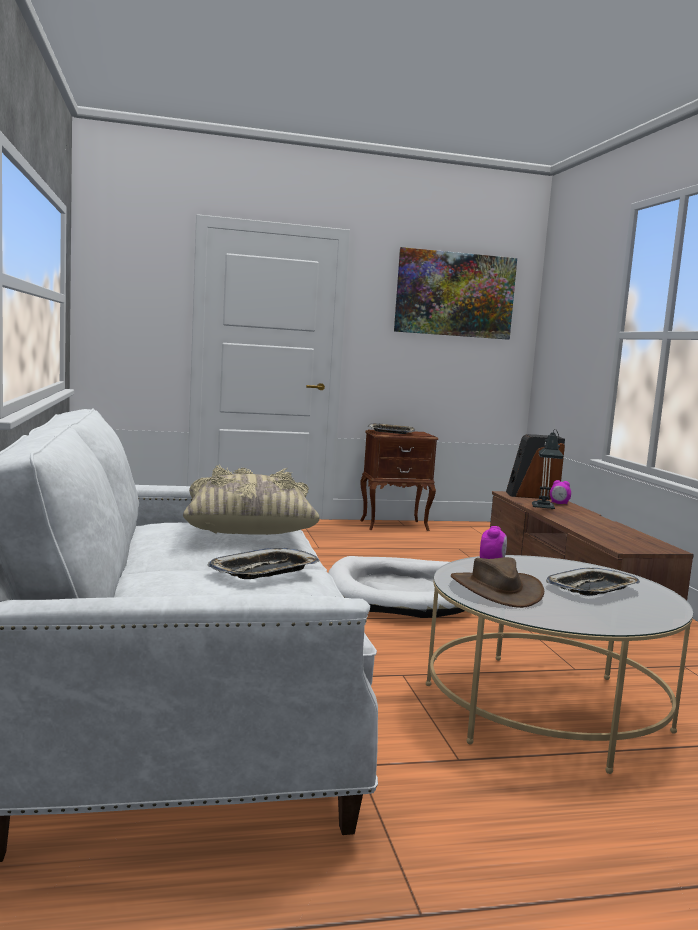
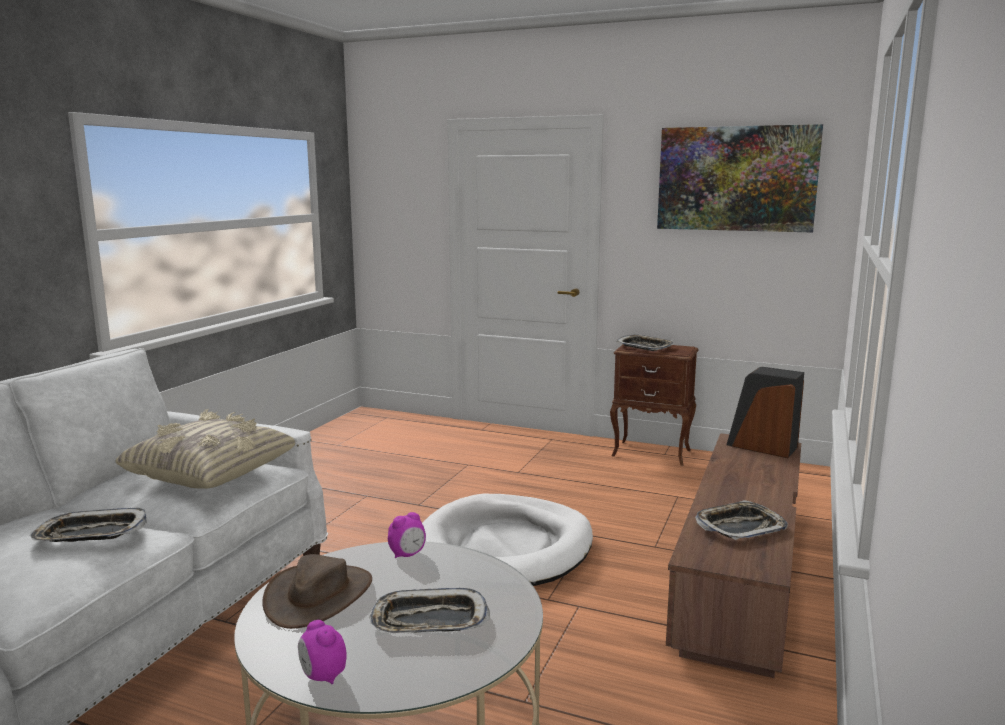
camera: 35 degrees right, 5 degrees up
(543, 508) = (729, 470): table lamp -> none
(559, 503) = (772, 465): alarm clock -> alarm clock (322, 676)
(612, 533) = (740, 527): none -> tray

